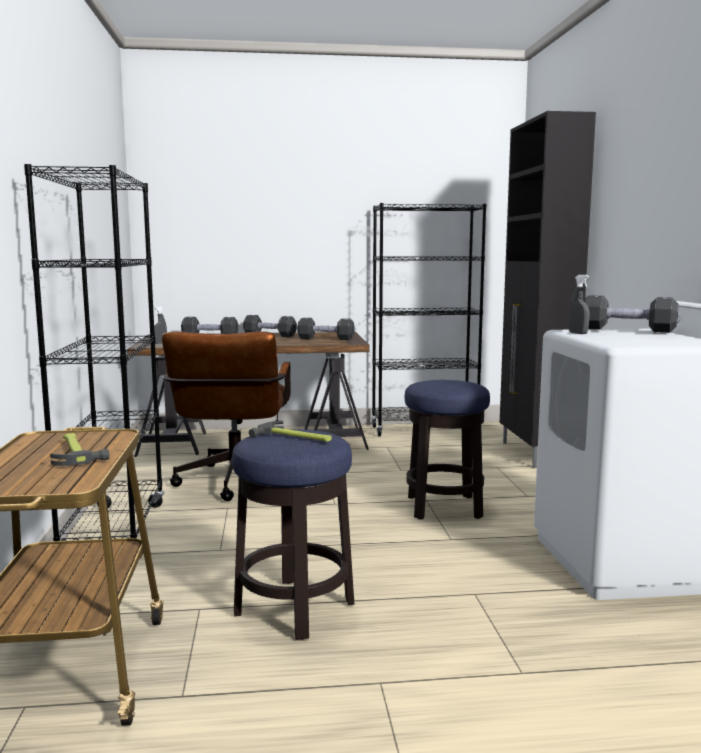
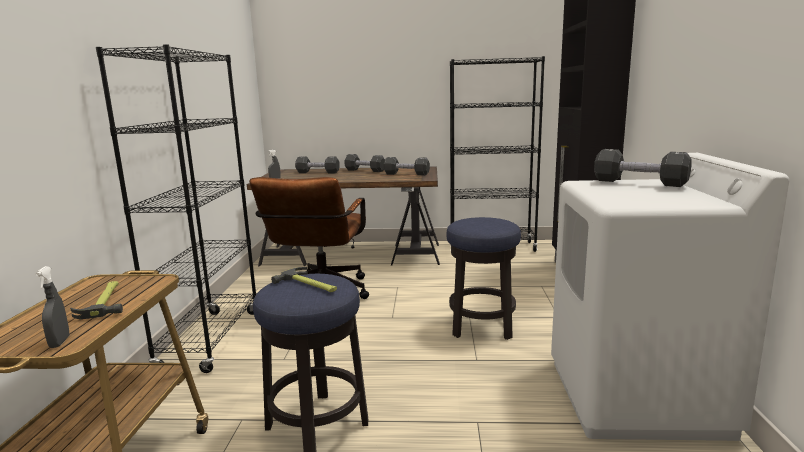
camera: 10 degrees right, 5 degrees up
(578, 333) = (588, 186): grey spray bottle -> grey spray bottle (59, 342)

